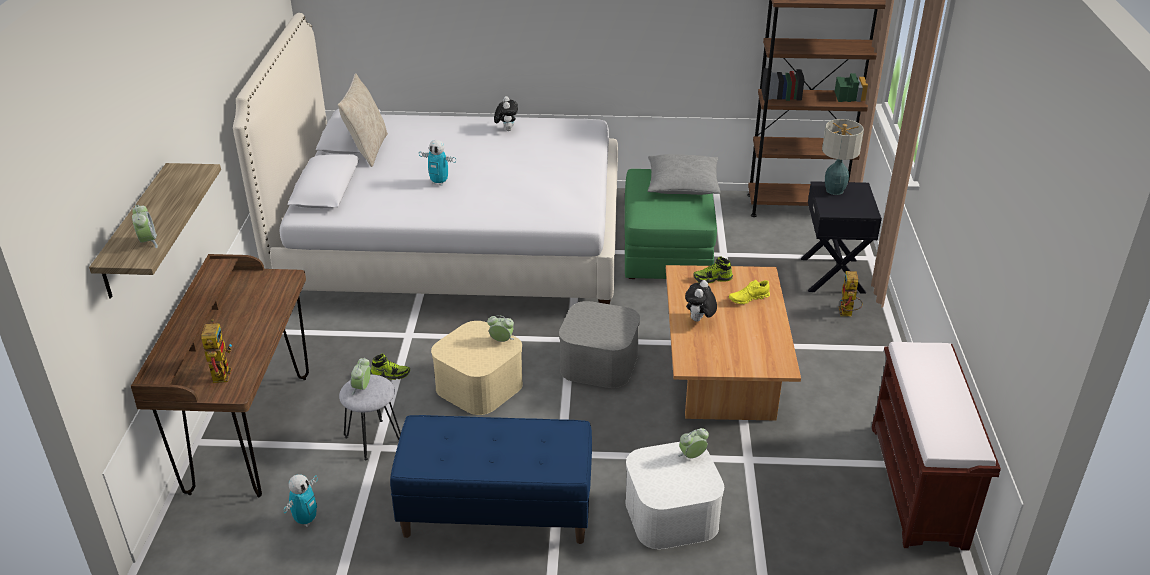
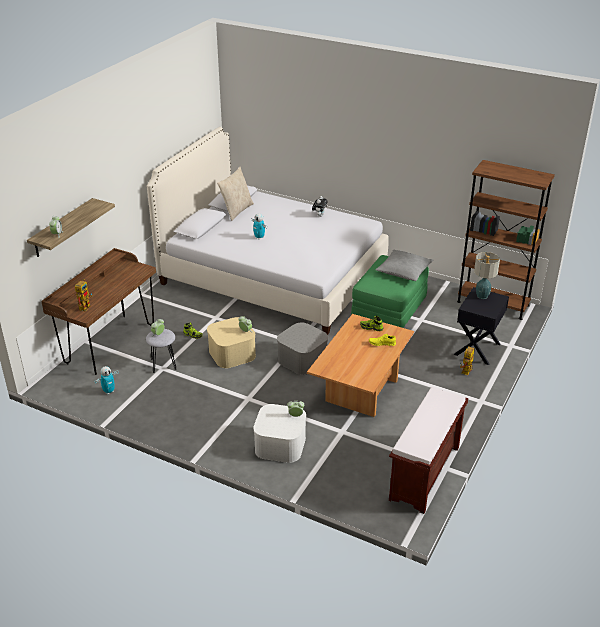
camera: 25 degrees right, 0 degrees up
(496, 512) = (196, 415): blue bench -> none
(699, 320) = (344, 347): plush toy -> none

